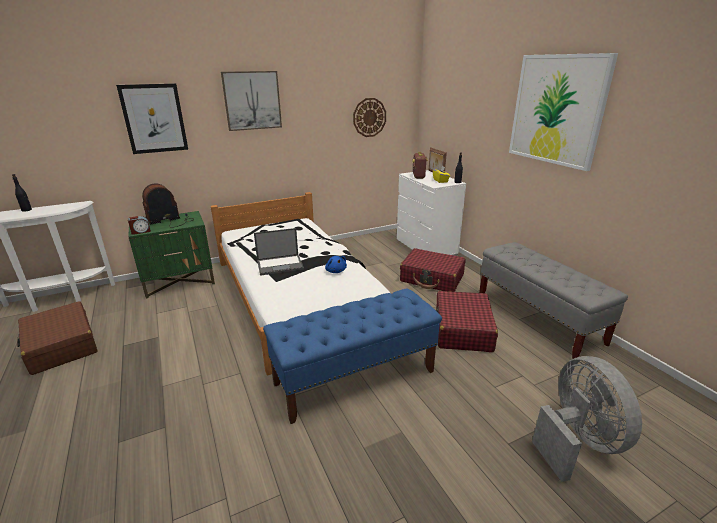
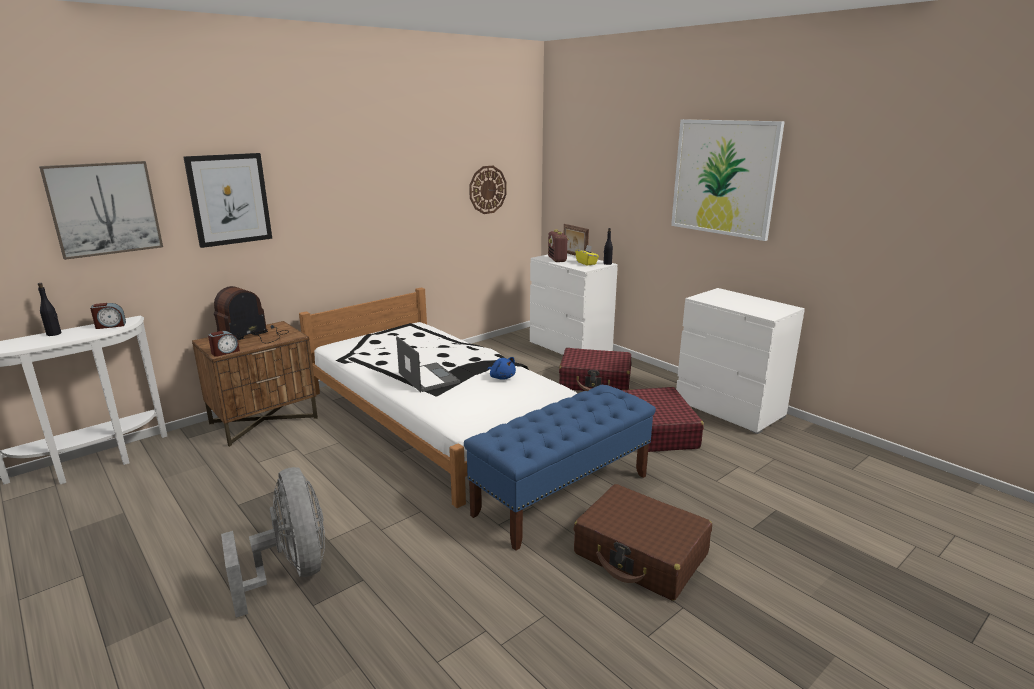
camera: 15 degrees left, 5 degrees down
(61, 346) = (144, 518): brown suitcase -> brown suitcase (641, 554)
(65, 207) = (110, 325): none -> alarm clock
(180, 281) = (264, 420): green nightstand -> brown nightstand
(252, 100) = (351, 172): picture -> picture (104, 208)
(280, 265) = (428, 377): laptop -> laptop turned 90 degrees counterclockwise
(537, 318) = (729, 409): grey bench -> white dresser
(577, 441) = (814, 515): grey fan -> grey fan (291, 571)

